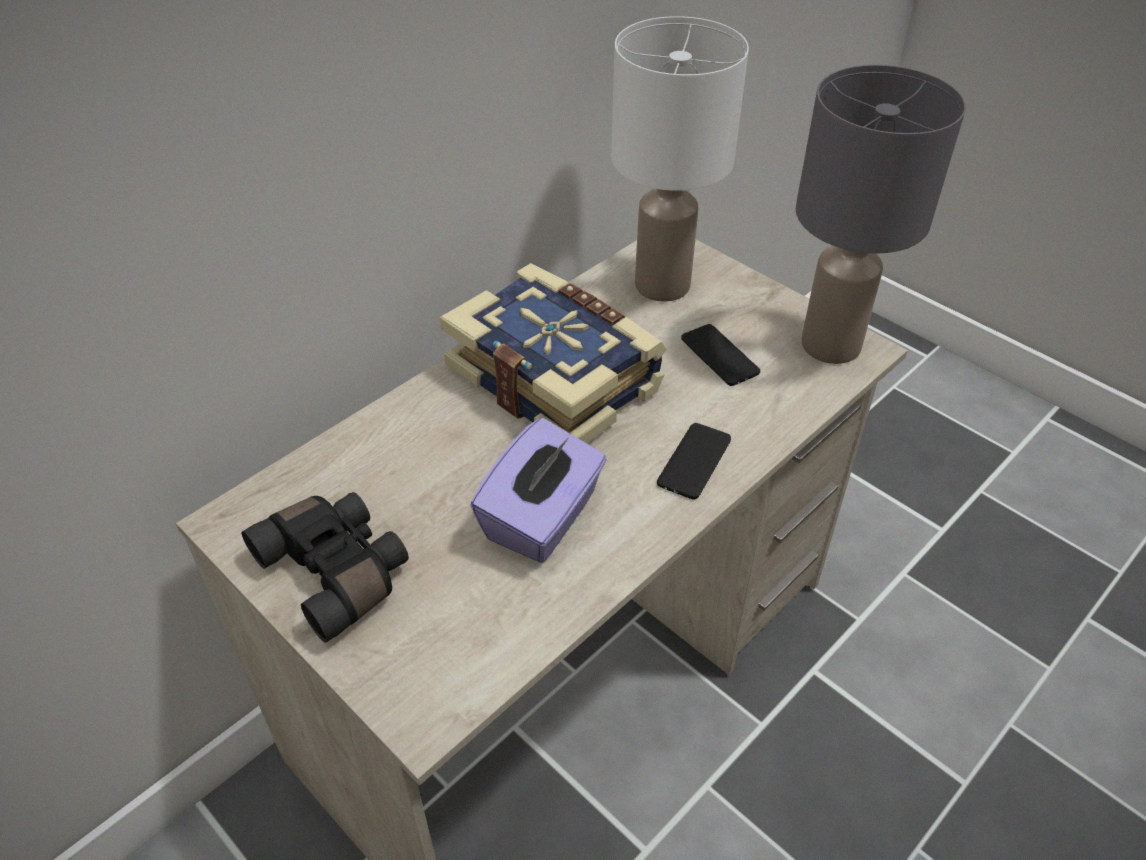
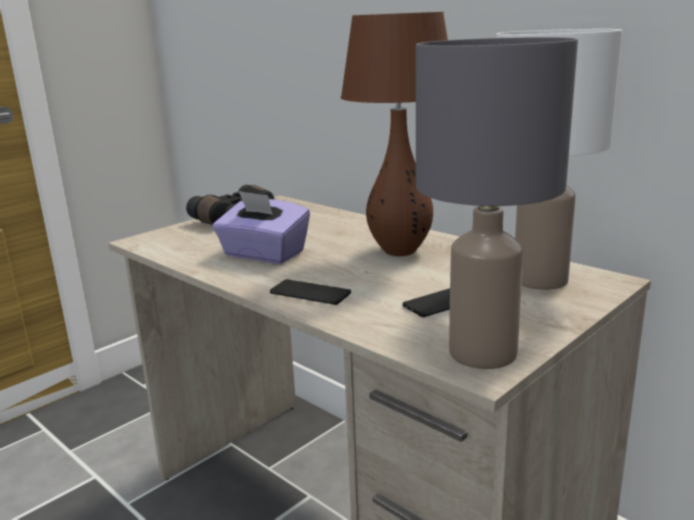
camera: 90 degrees right, 25 degrees down
(556, 378) = (400, 251): book -> brown table lamp

